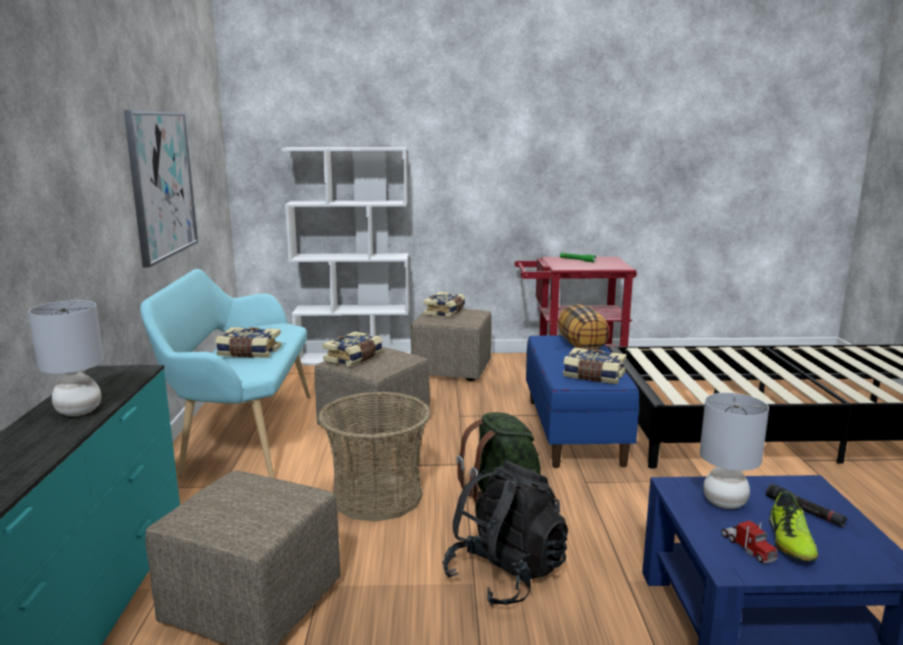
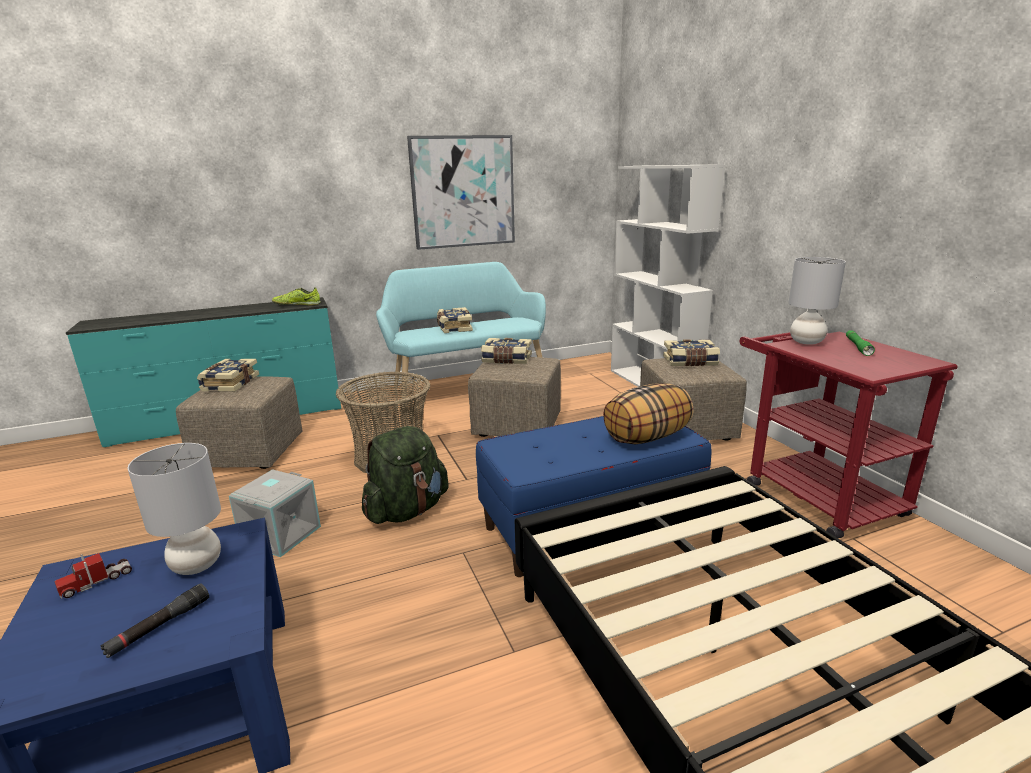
camera: 70 degrees right, 5 degrees up
(78, 411) = (245, 310): grey table lamp -> grey table lamp (806, 342)
(505, 575) = (280, 534): black backpack -> grey storage box
(593, 376) = (535, 456): book -> book (229, 384)
(790, 542) = (95, 612): shoe -> shoe (297, 305)

